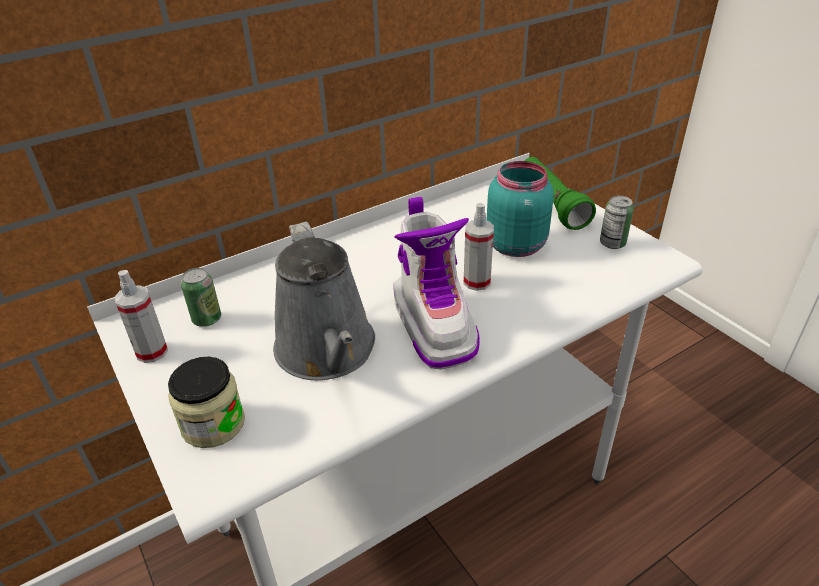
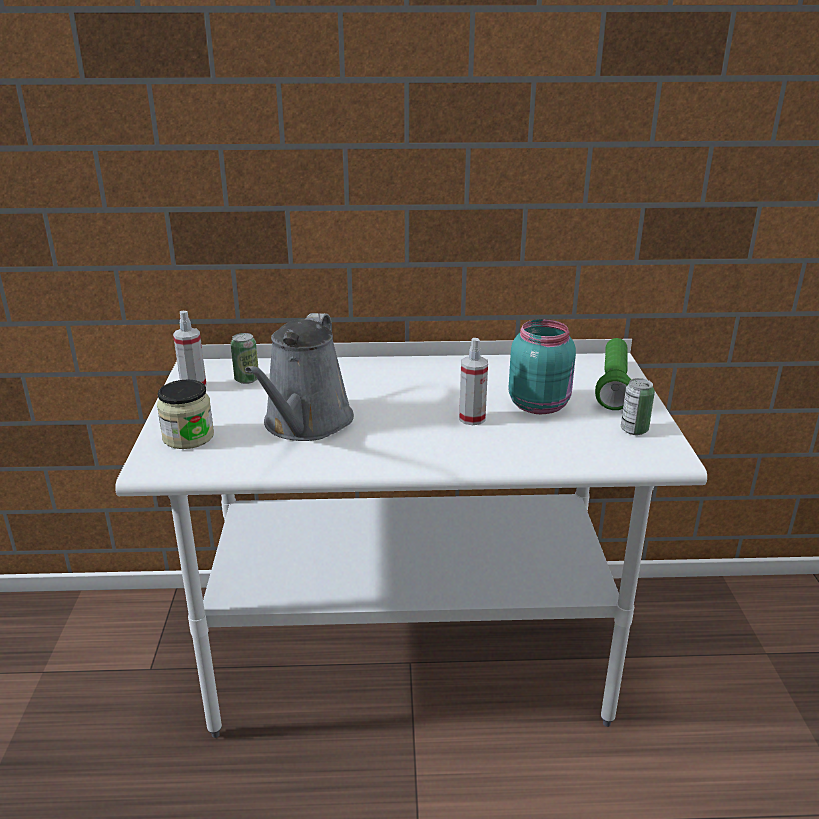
camera: 30 degrees right, 10 degrees down
(434, 324) = (403, 434): boot -> none

